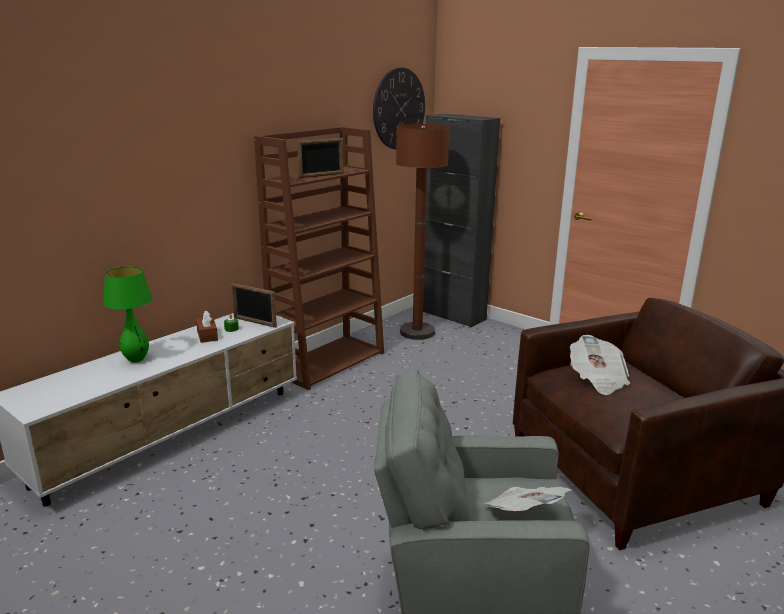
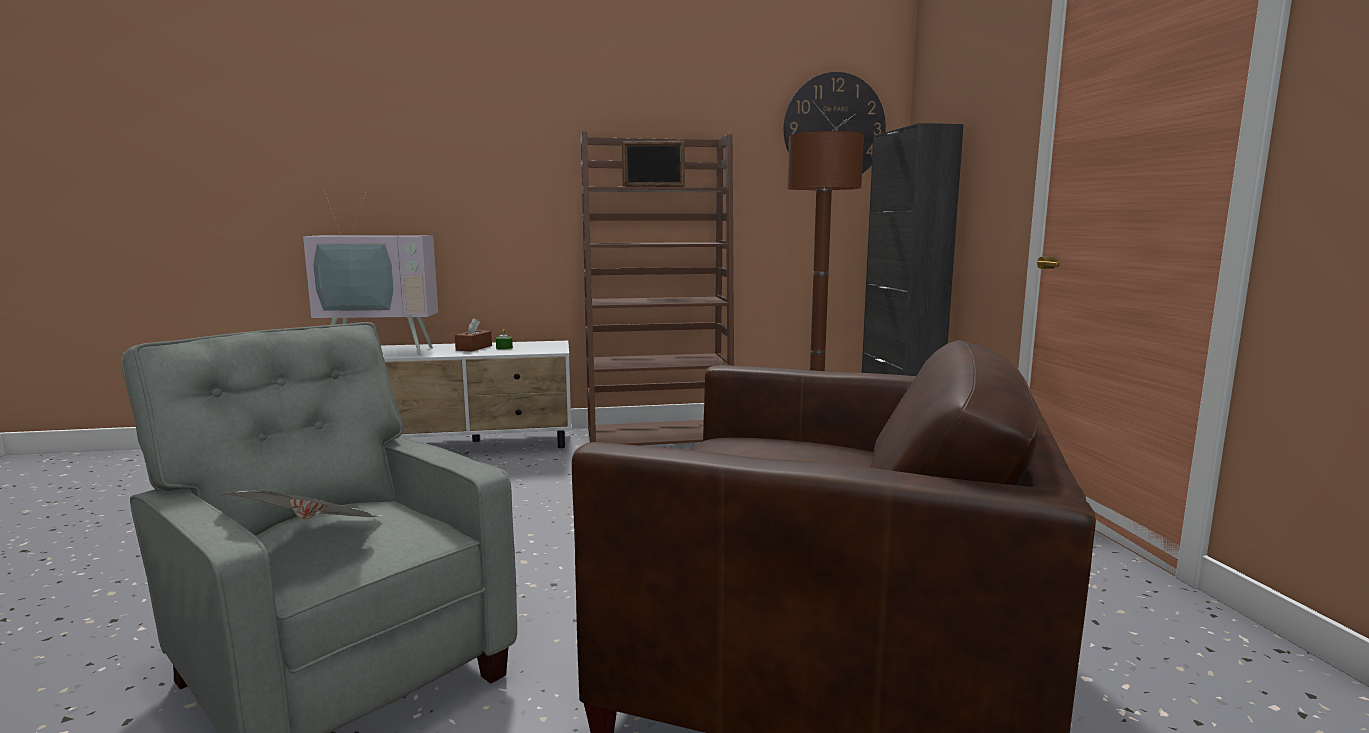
camera: 40 degrees right, 10 degrees down
(136, 360) = (383, 350): green table lamp -> television
(254, 322) = (535, 347): picture frame -> none
(597, 380) = (761, 454): newspaper -> none

